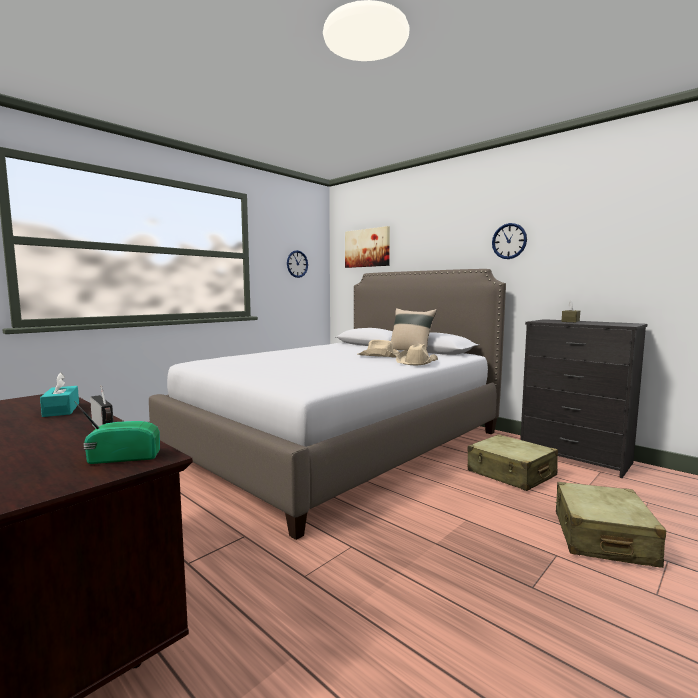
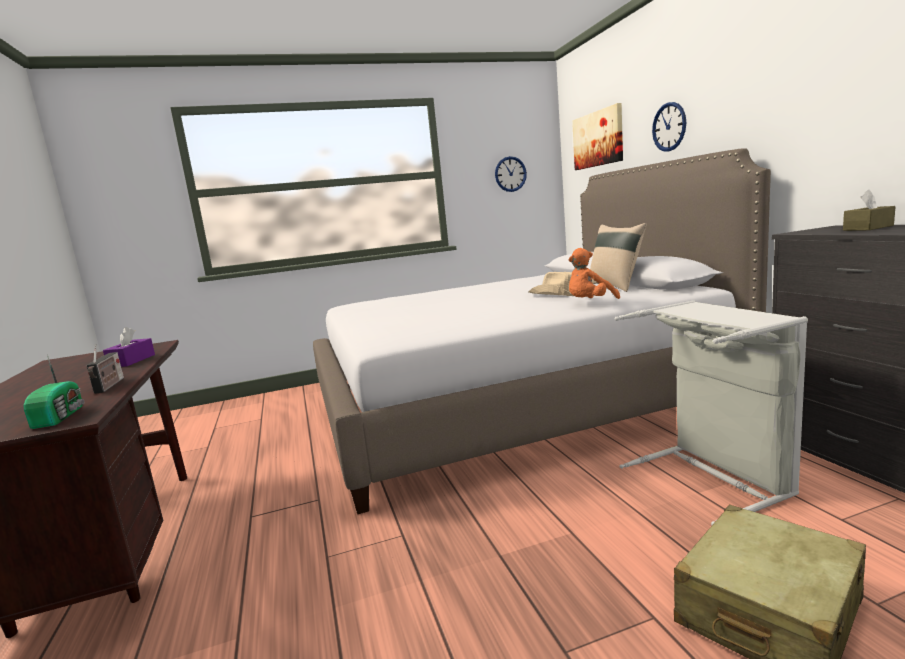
camera: 30 degrees right, 5 degrees up
(61, 410) = (132, 361): turquoise tissue box -> purple tissue box
(123, 457) = (61, 416): radio -> radio turned 60 degrees clockwise
(417, 362) = (589, 303): beige hat -> orange plush toy
(509, 241) = (781, 95): wall clock -> wall clock (669, 127)
(511, 474) = (714, 477): beige suitcase -> grey laundry basket

